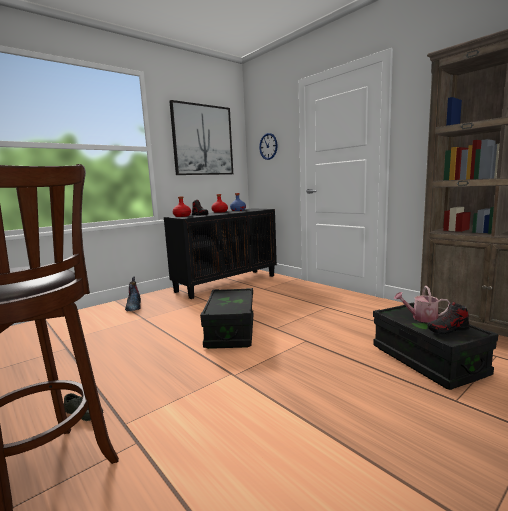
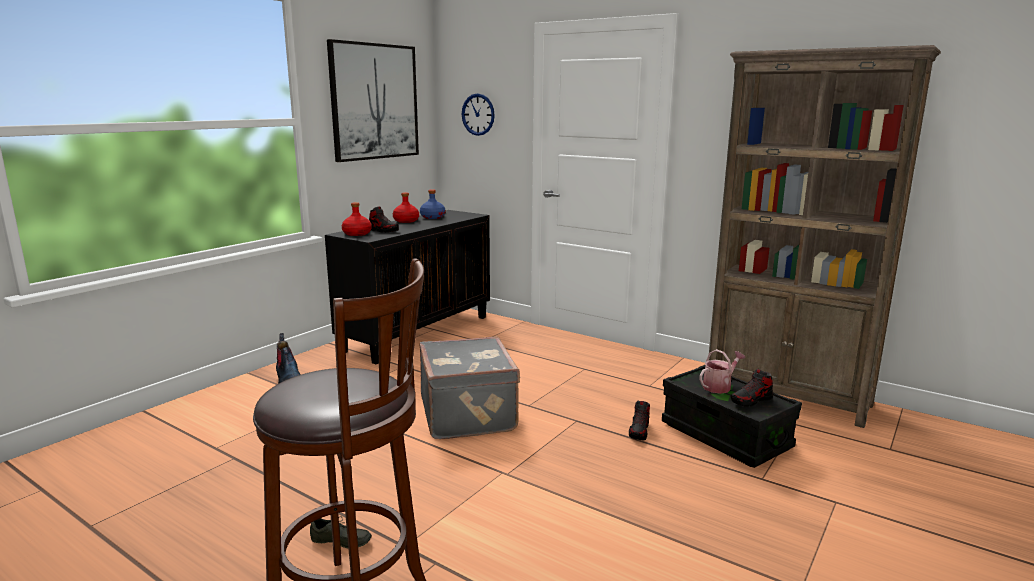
camera: 15 degrees left, 5 degrees up
(231, 331) = (469, 414): black storage box -> grey suitcase
(353, 352) = (639, 431): none -> shoe
(421, 318) = (719, 386): watering can -> watering can turned 150 degrees clockwise

